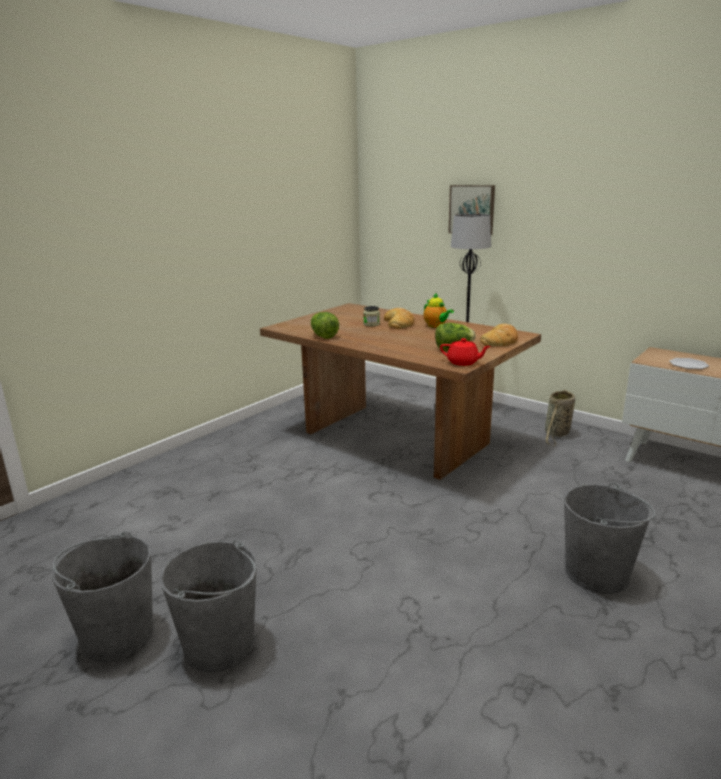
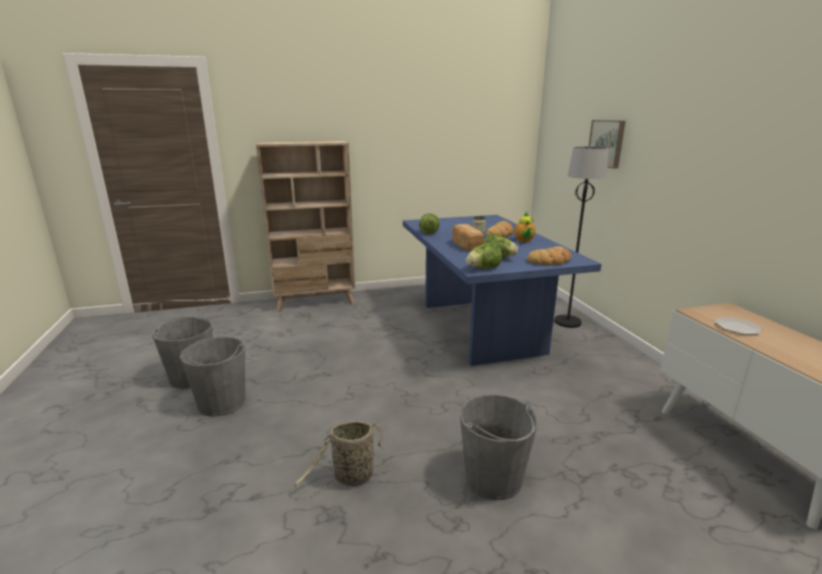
camera: 35 degrees right, 0 degrees up
(157, 470) = (315, 302): none -> beige bookcase
(396, 343) = (465, 246): none -> bread
(396, 437) = (481, 327): brown dining table -> blue dining table
(463, 362) = (483, 269): red teapot -> lettuce
(556, 434) = (623, 367): basket -> basket (351, 478)

